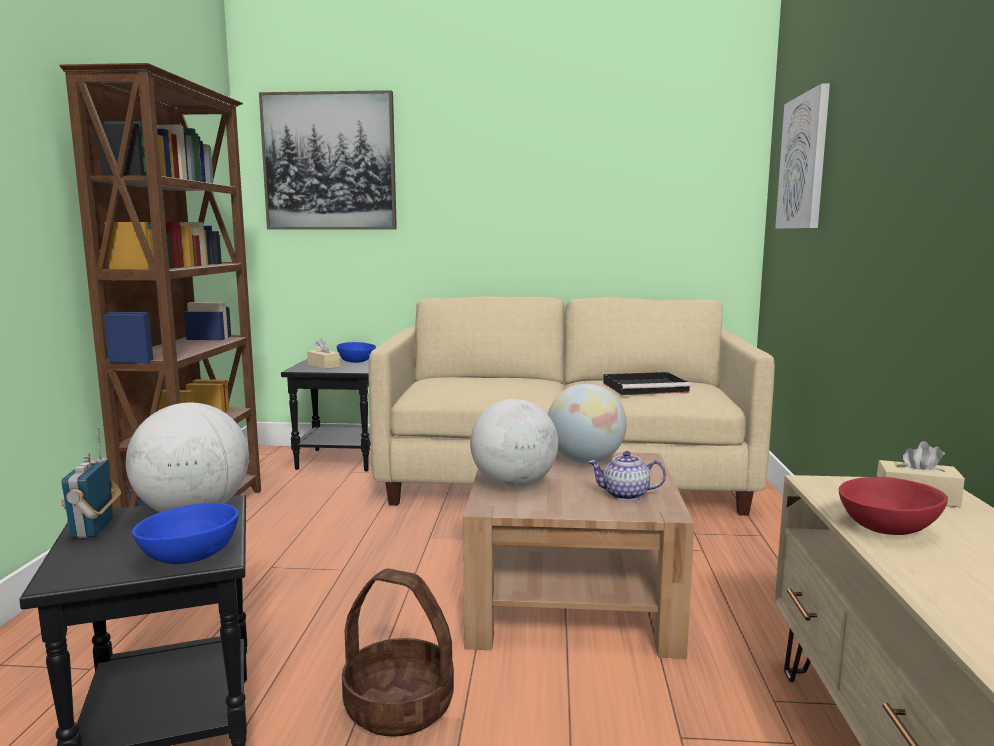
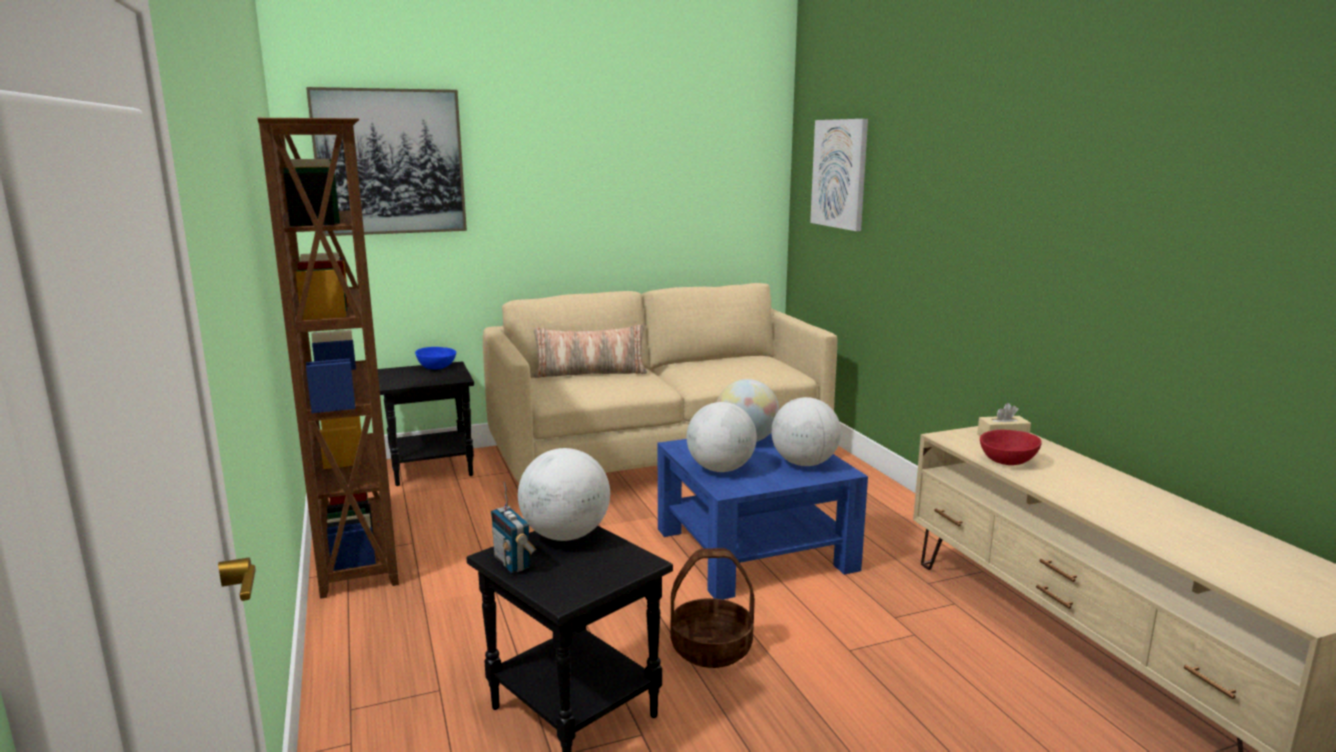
camera: 25 degrees left, 5 degrees up
(192, 556) = (627, 565): blue bowl -> none
(323, 366) = (412, 377): beige tissue box -> none
(487, 379) = (590, 373): none -> pillow
(571, 599) = (754, 549): brown coffee table -> blue coffee table
(625, 495) = (804, 463): teapot -> globe
(646, 387) = (732, 367): black tray -> none

